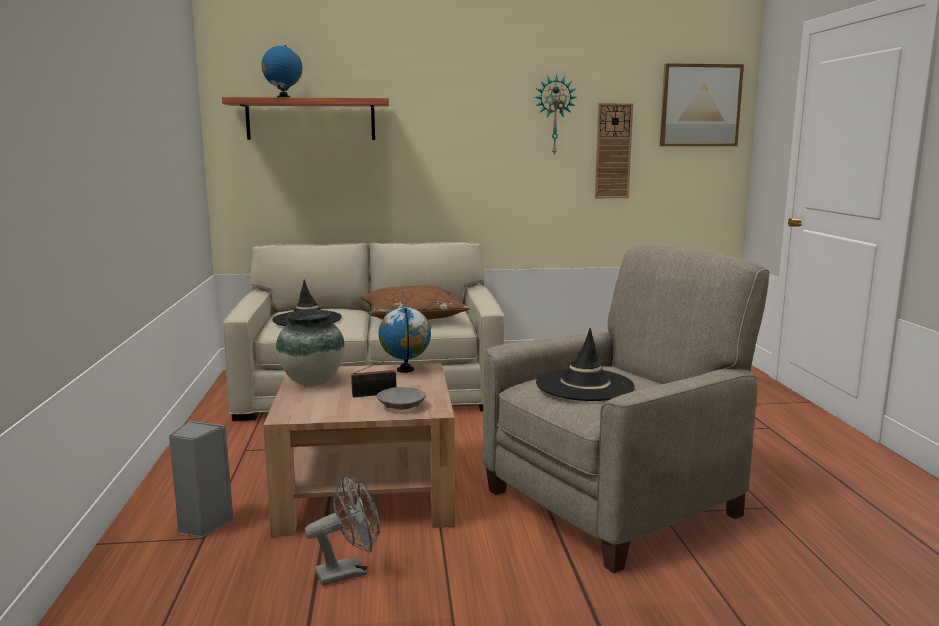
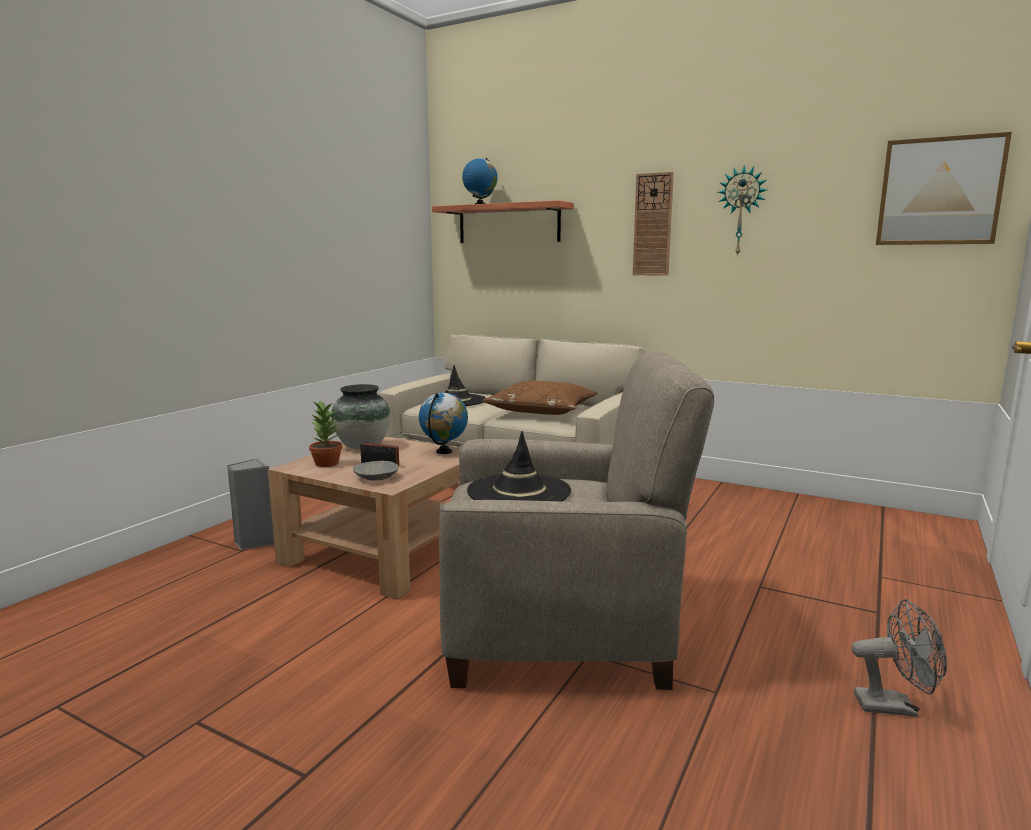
camera: 35 degrees right, 0 degrees up
(315, 405) = (326, 463): none -> potted plant
(349, 572) = (277, 605): grey fan -> grey fan (894, 706)
(613, 151) = (812, 251): wall clock -> wall clock (653, 225)

